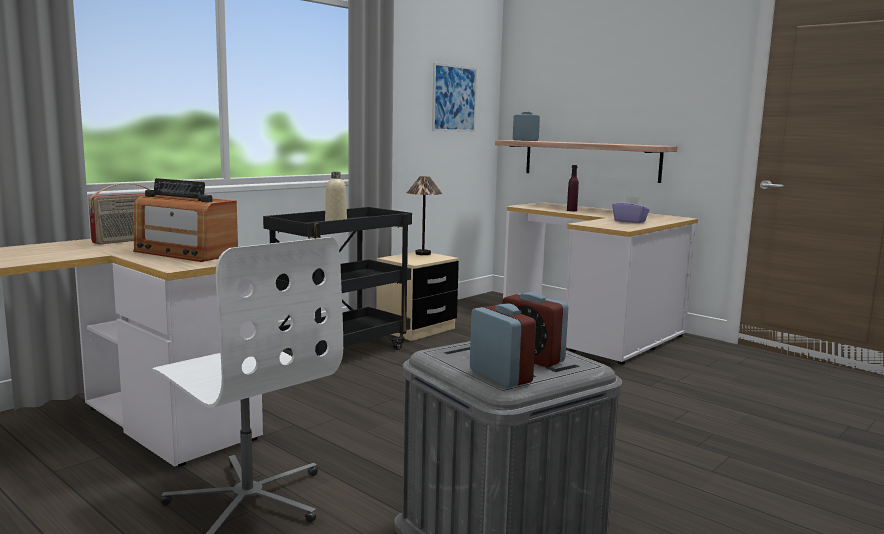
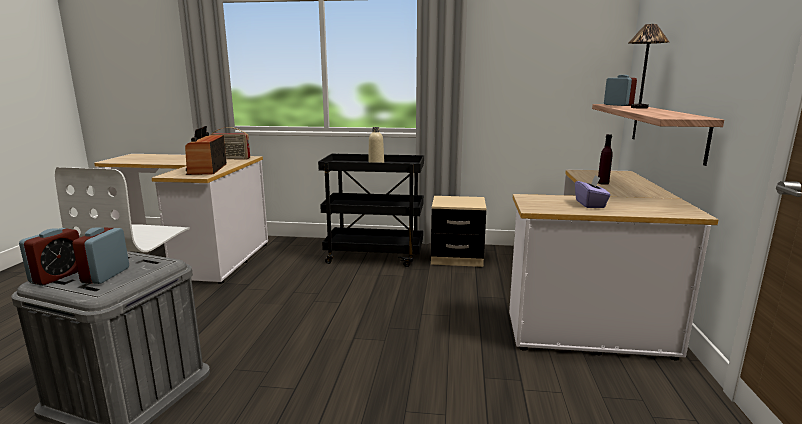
camera: 55 degrees right, 5 degrees up
(423, 254) = (475, 199): table lamp -> table lamp (639, 108)
(454, 98) = (557, 64): picture -> none

